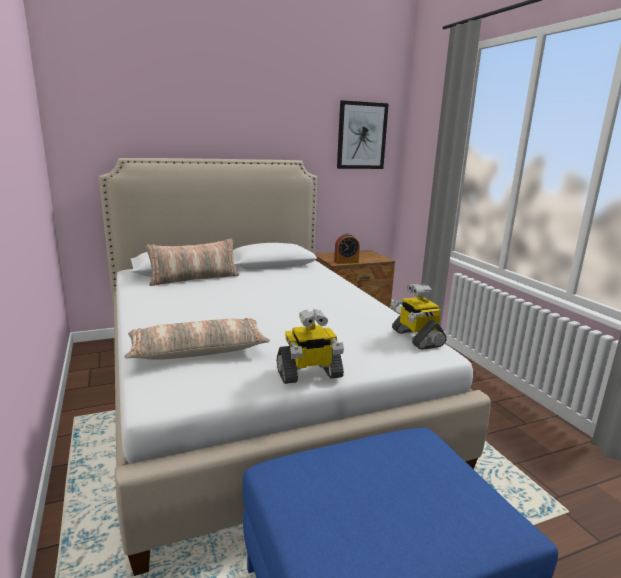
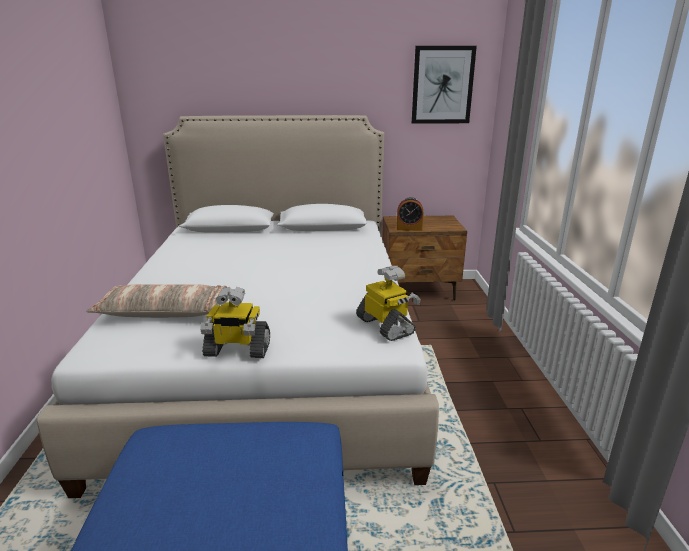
camera: 20 degrees right, 5 degrees up
(194, 279) = (234, 237): pillow -> none
(416, 338) = (386, 326): toy robot -> toy robot turned 150 degrees clockwise

